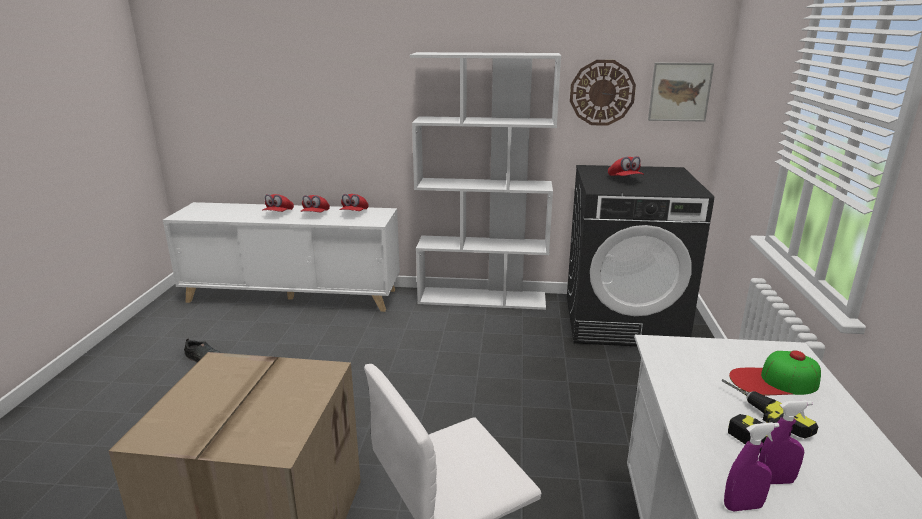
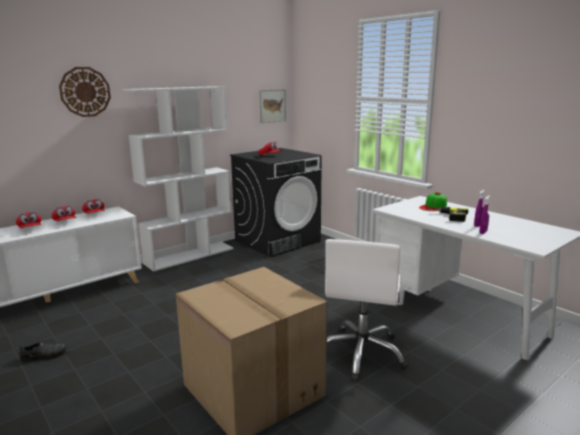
camera: 45 degrees left, 5 degrees down
(602, 93) = (236, 109): wall clock -> wall clock (85, 92)

